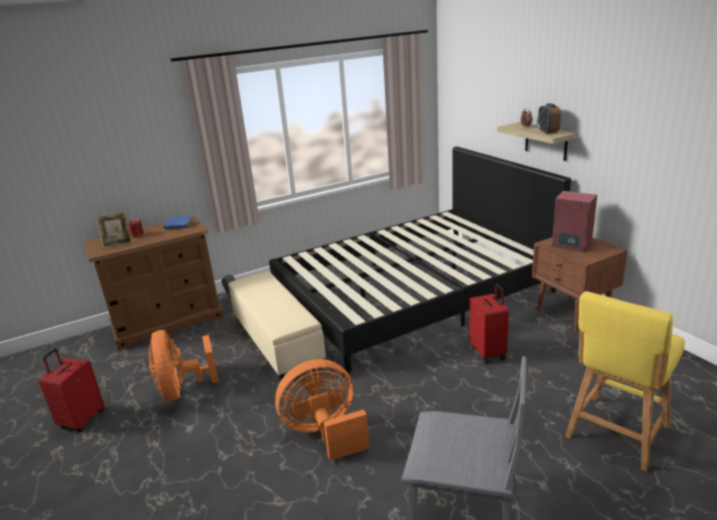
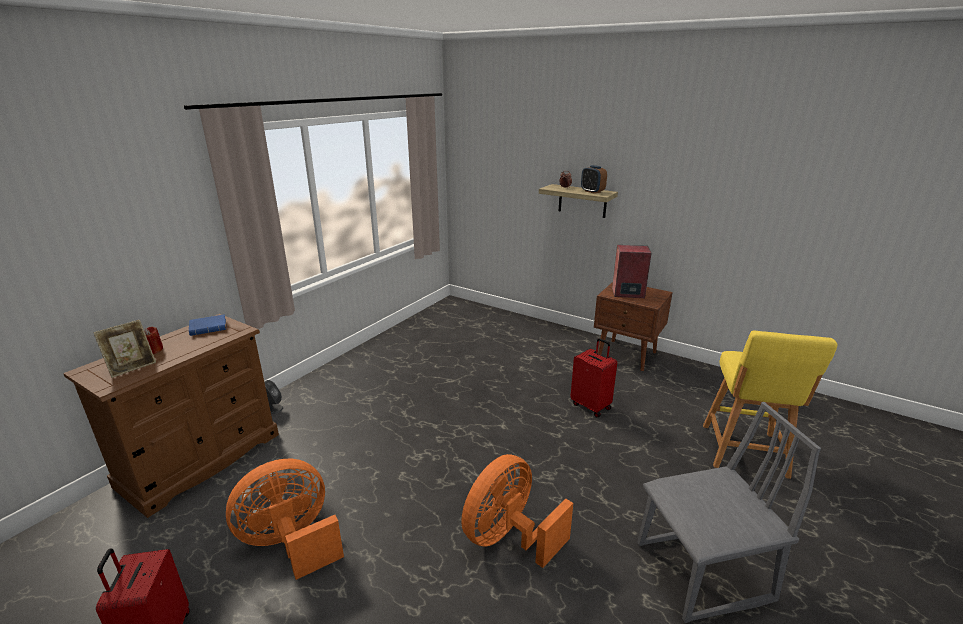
camera: 30 degrees left, 0 degrees up
(182, 389) = (291, 543): orange fan -> orange fan turned 105 degrees clockwise
(278, 340) = (371, 446): beige ottoman -> none
(414, 294) = (478, 363): black bed -> none

